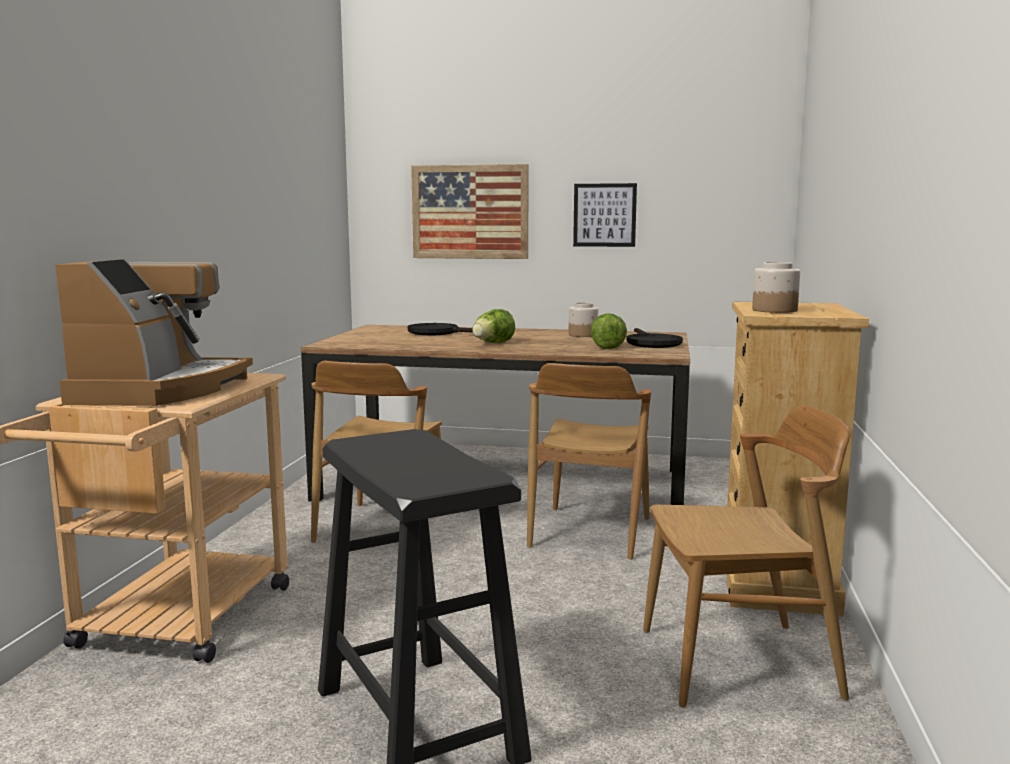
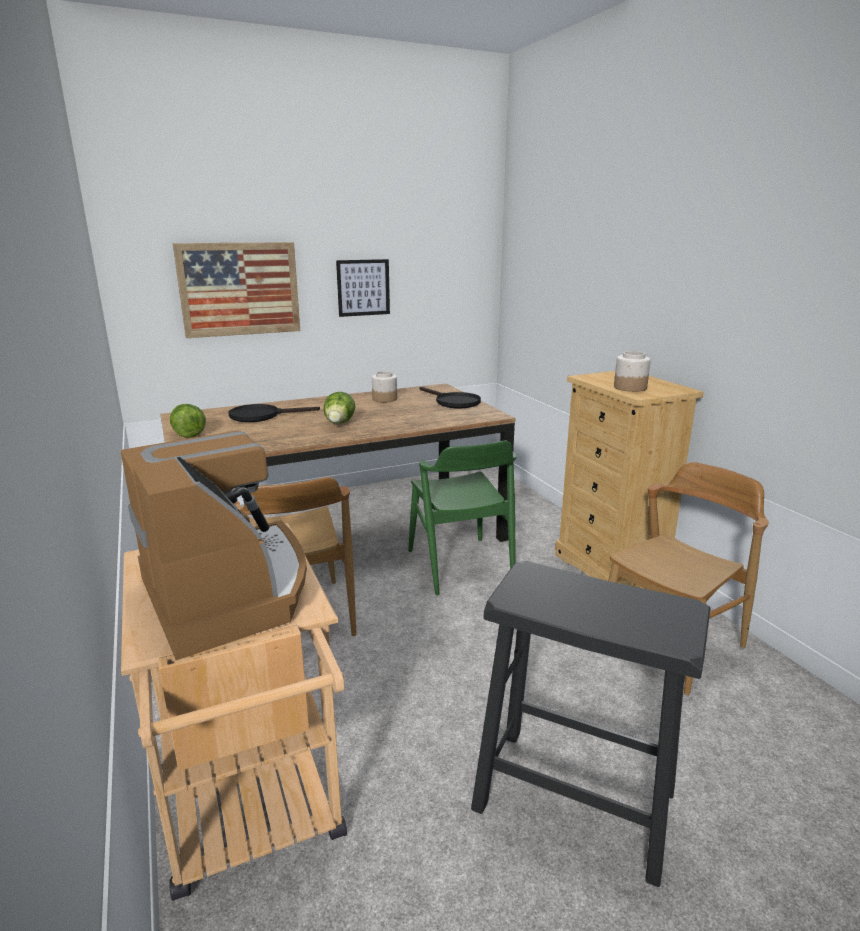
camera: 35 degrees left, 10 degrees up
(589, 532) = (459, 565): brown chair -> green chair
(606, 347) = (434, 413): lettuce -> lettuce (187, 434)

